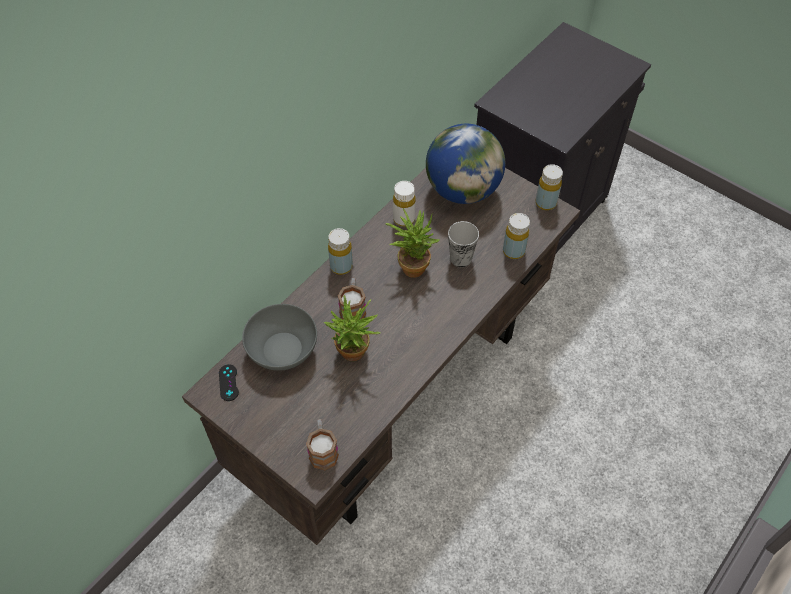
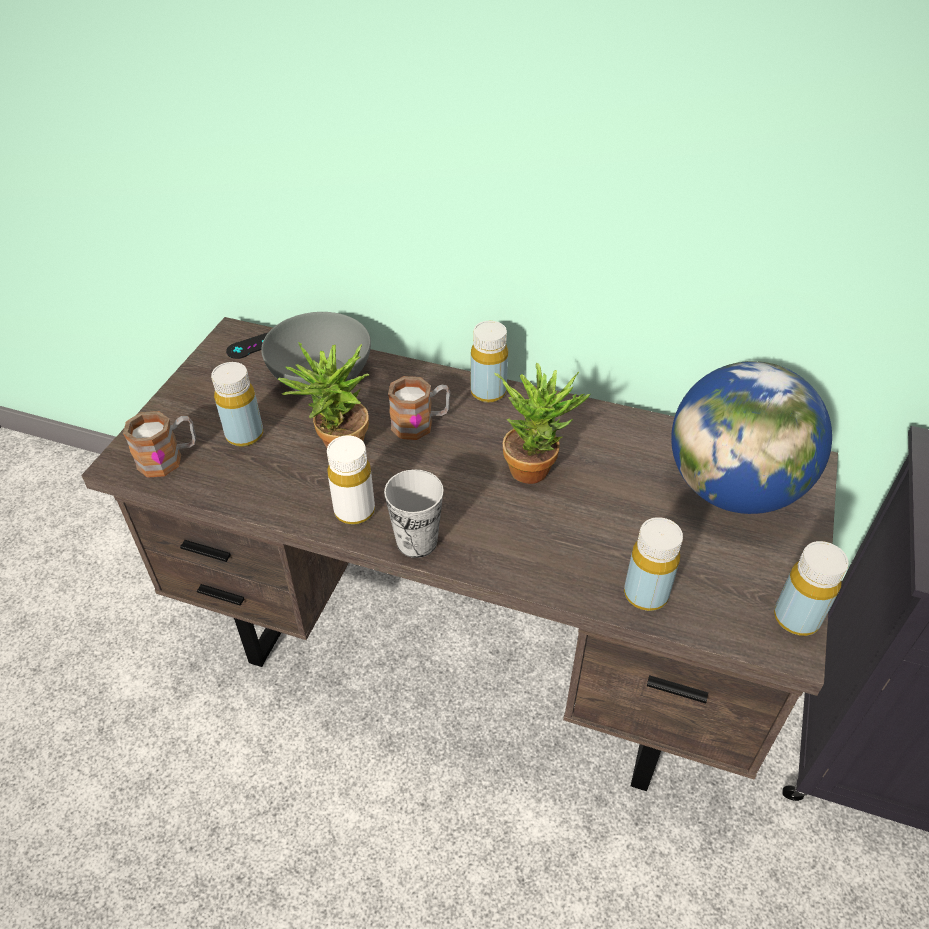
camera: 70 degrees right, 10 degrees down
(320, 403) = (244, 435): none -> yellow bottle
(404, 219) = (619, 434): white bottle -> white bottle (354, 511)
(460, 258) = (584, 523): cup -> cup (417, 541)

